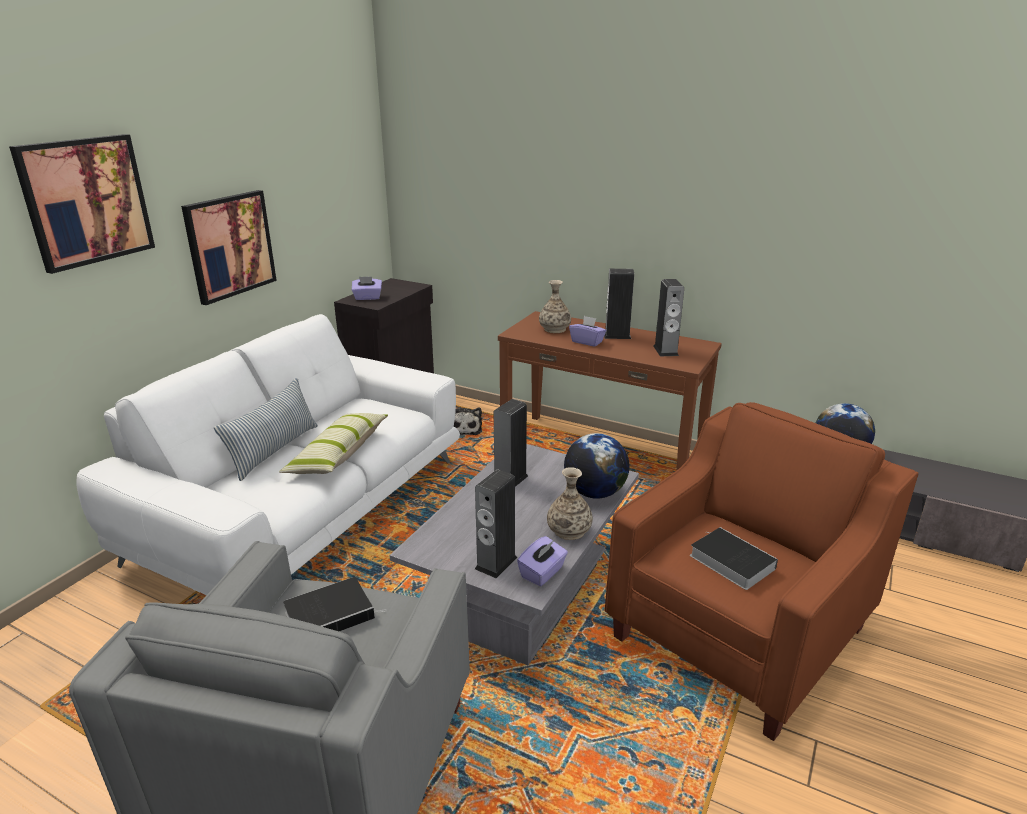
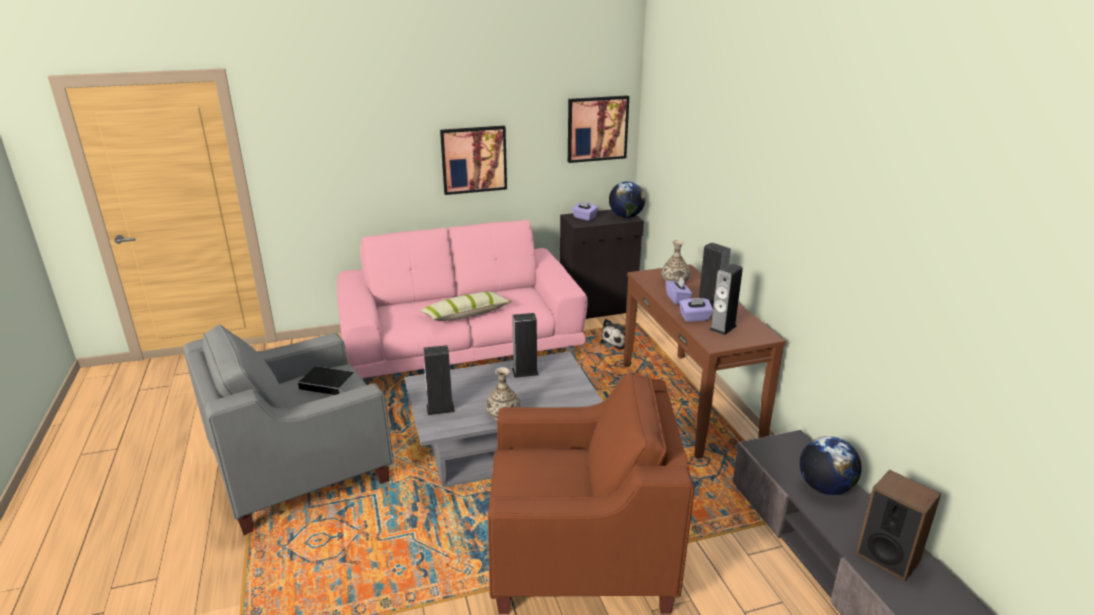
camera: 45 degrees right, 0 degrees up
(86, 201) = (375, 120): picture -> picture (597, 128)
(274, 450) = (441, 298): pillow -> none
(303, 509) = (462, 346): white sofa -> pink sofa
(542, 573) = (452, 426): purple tissue box -> purple tissue box (695, 318)
(594, 493) = (557, 404): globe -> globe (626, 216)
(729, 561) = (537, 476): book -> none
(941, 479) = (887, 556): none -> speaker

